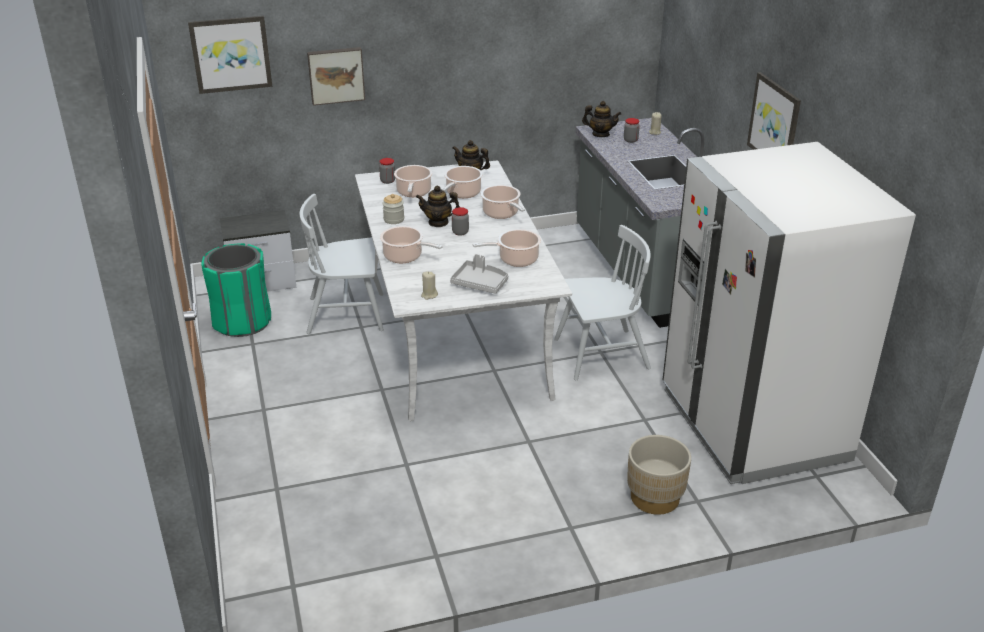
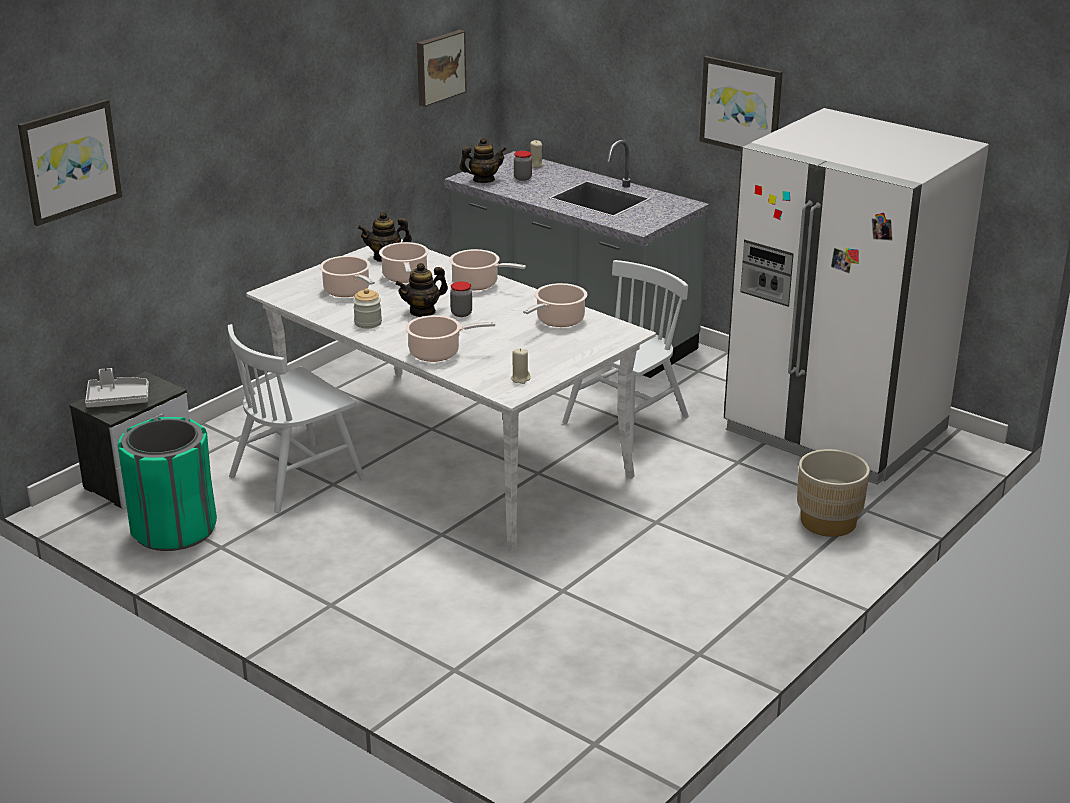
camera: 35 degrees left, 5 degrees down
(336, 75) = (189, 166): picture -> picture (439, 67)
(387, 181) = (298, 288): jar -> none
(480, 283) = (555, 352): grey tray -> grey tray (118, 400)

